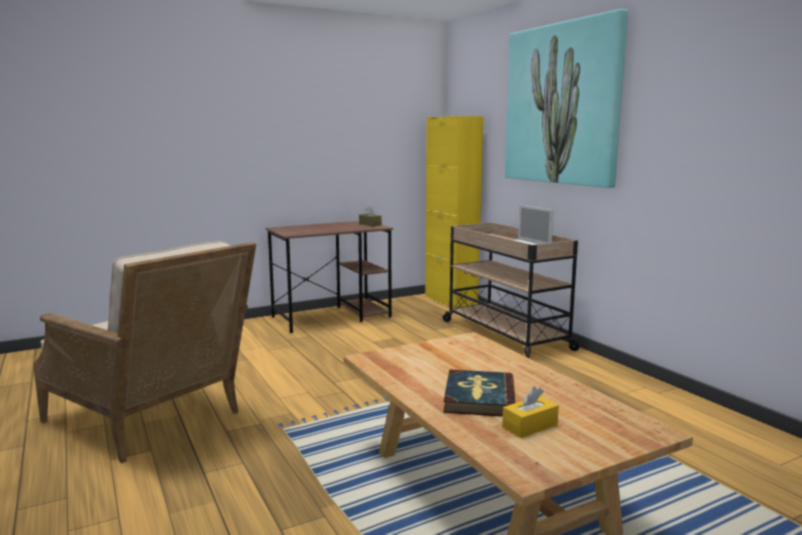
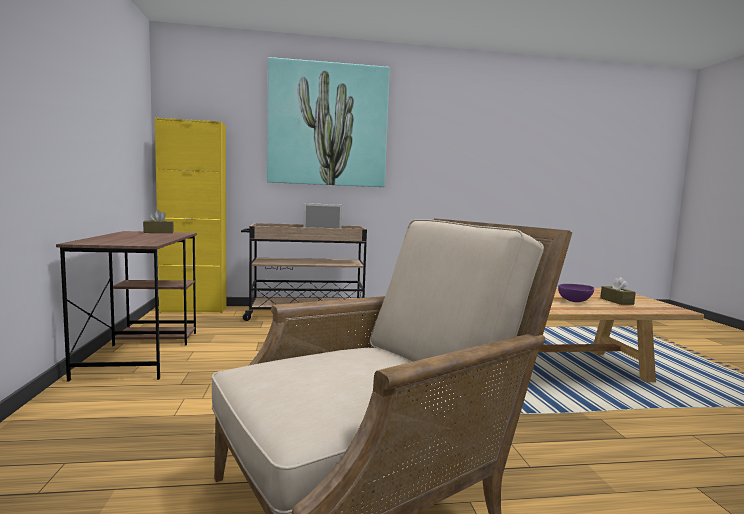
camera: 70 degrees left, 5 degrees down
(479, 397) = (575, 301): book -> purple bowl
(530, 426) = (616, 301): yellow tissue box -> brown tissue box

